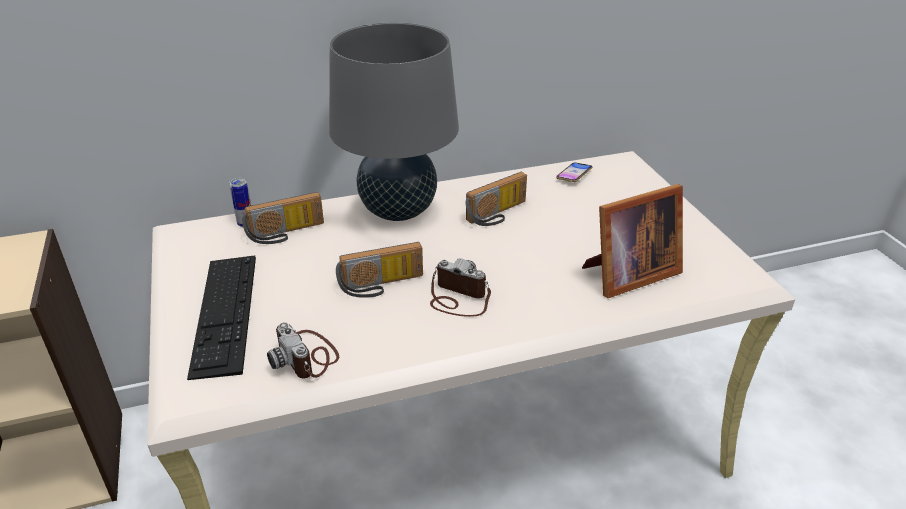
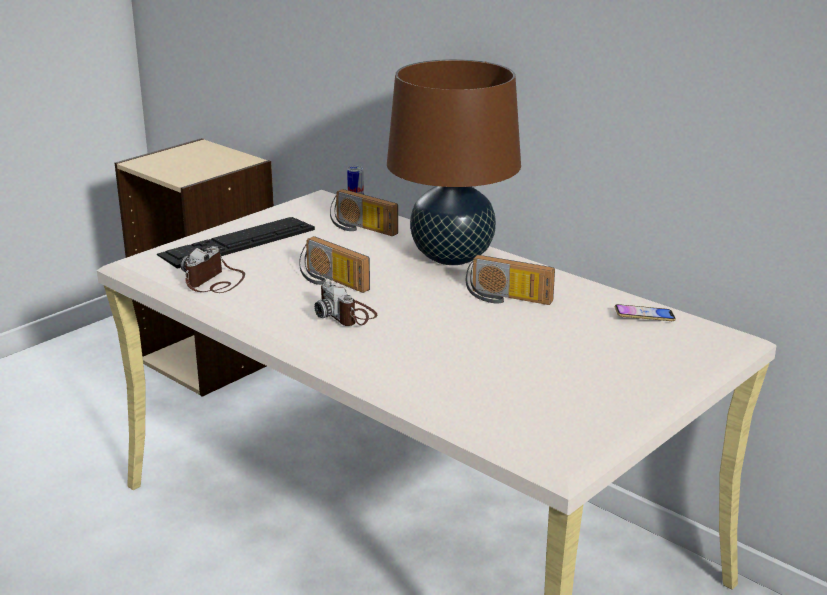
camera: 60 degrees right, 10 degrees down
(398, 211) = (452, 257): grey table lamp -> brown table lamp
(458, 298) = (347, 315): camera -> camera turned 150 degrees clockwise
(627, 275) = (478, 383): picture frame -> none

